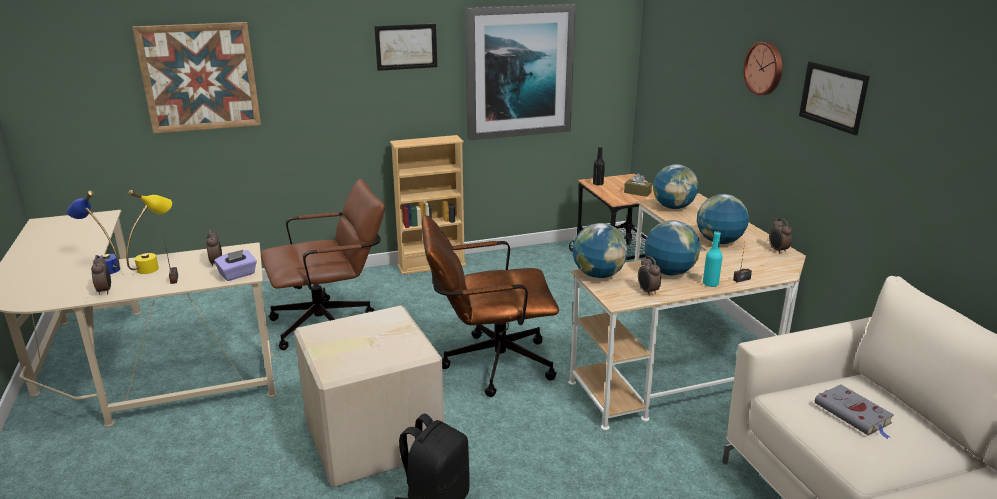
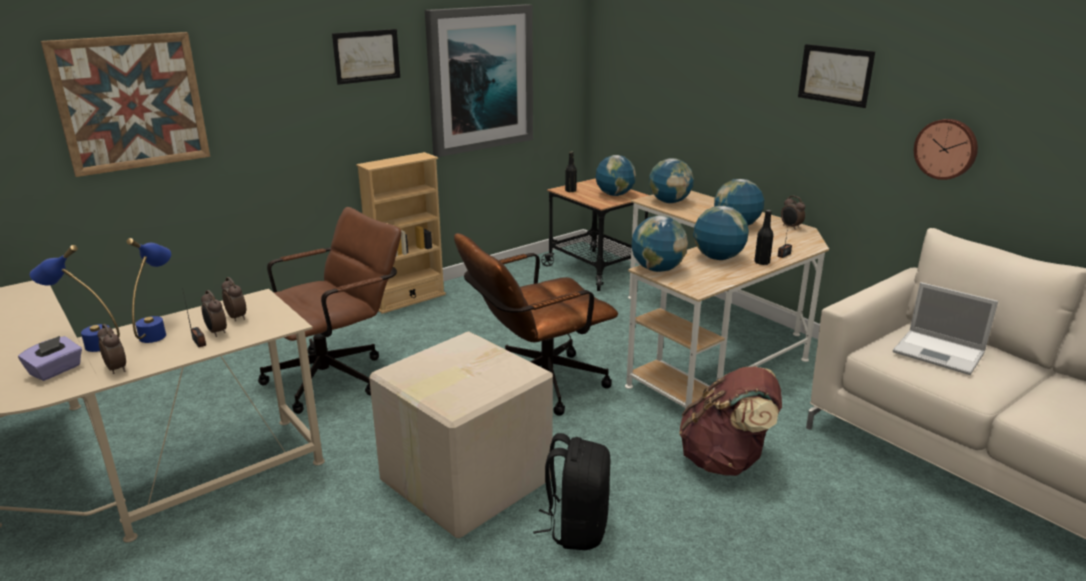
camera: 20 degrees left, 0 degrees up
(155, 265) = (158, 331): yellow table lamp -> blue table lamp
(238, 275) = (276, 325): purple tissue box -> purple tissue box (56, 370)
(615, 475) = (725, 461): none -> brown backpack
(637, 192) = (614, 195): brown tissue box -> globe
(647, 292) = (714, 277): alarm clock -> alarm clock (216, 332)
(710, 284) = (762, 262): turquoise bottle -> black bottle
(765, 68) = (752, 55): wall clock -> wall clock (946, 149)
(854, 414) = (940, 353): grey book -> laptop

